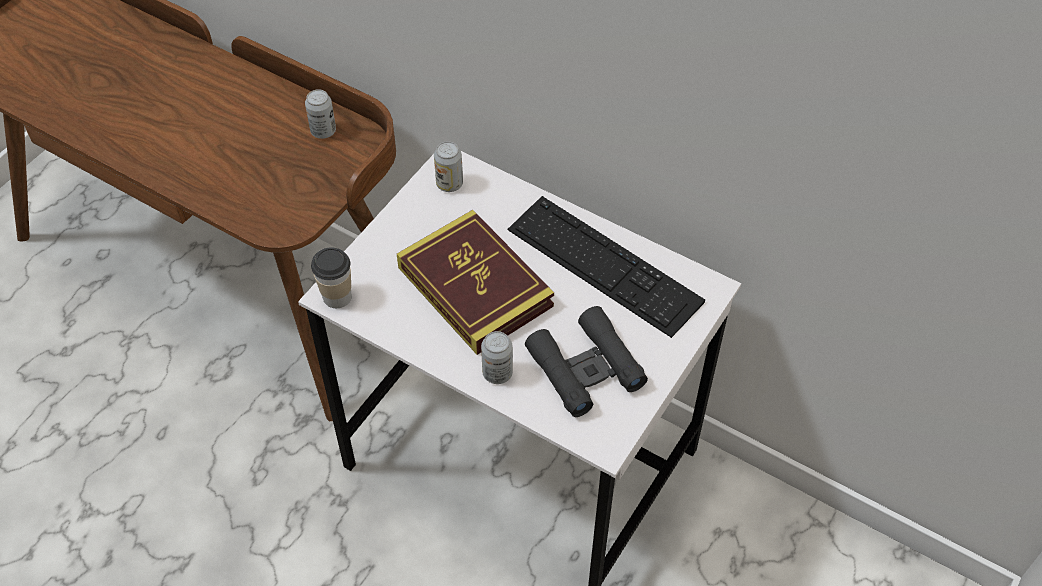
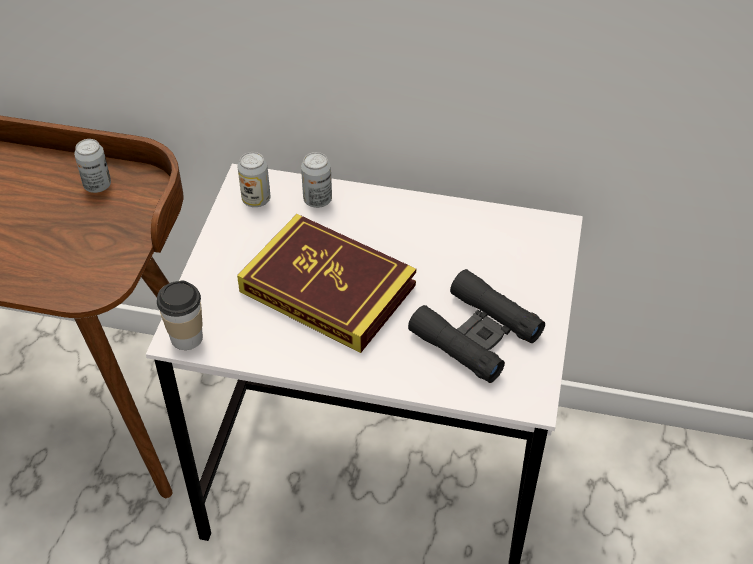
camera: 20 degrees left, 5 degrees down
(497, 373) = (390, 364): can -> can (317, 200)
(604, 265) = (446, 234): keyboard -> none

